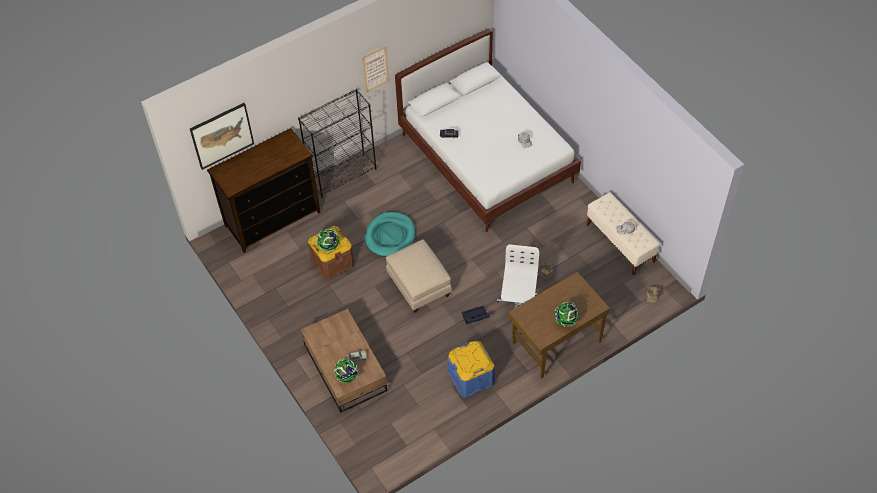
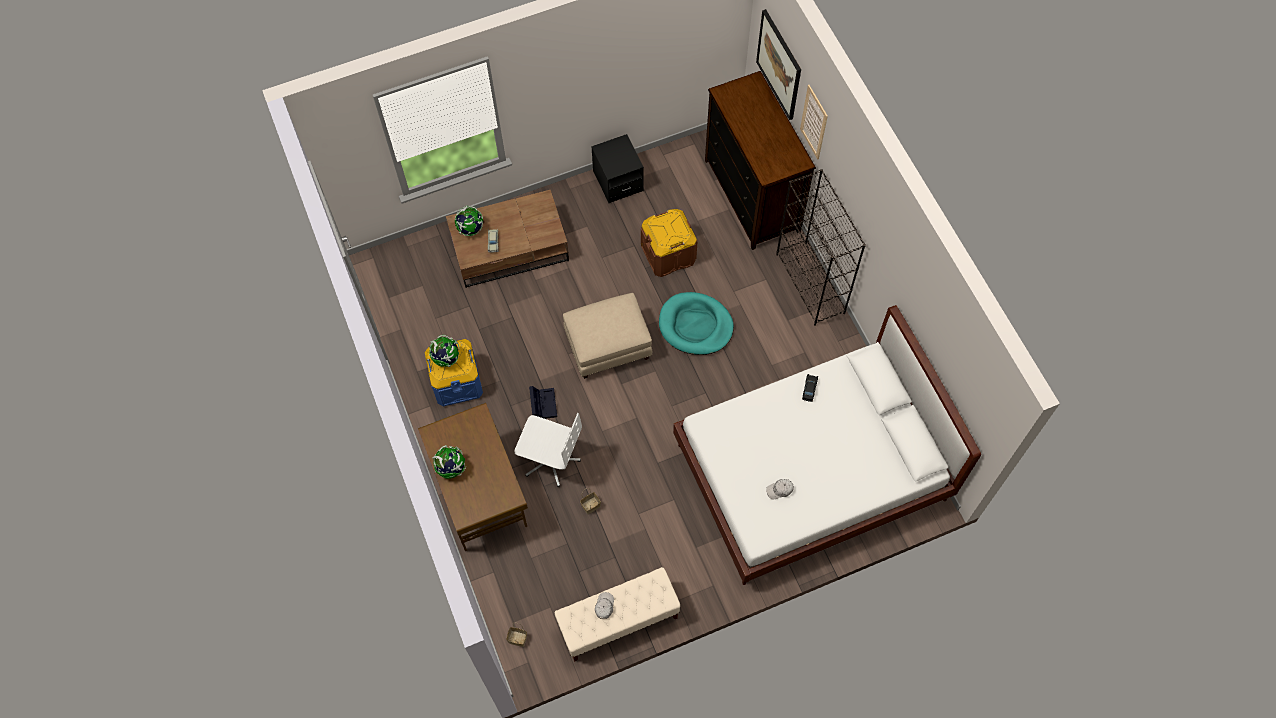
camera: 100 degrees right, 10 degrees up
(270, 306) = (618, 181): none -> black nightstand
(329, 247) = (658, 227): globe -> globe (446, 358)
(375, 68) = (887, 264): picture -> picture (814, 122)

